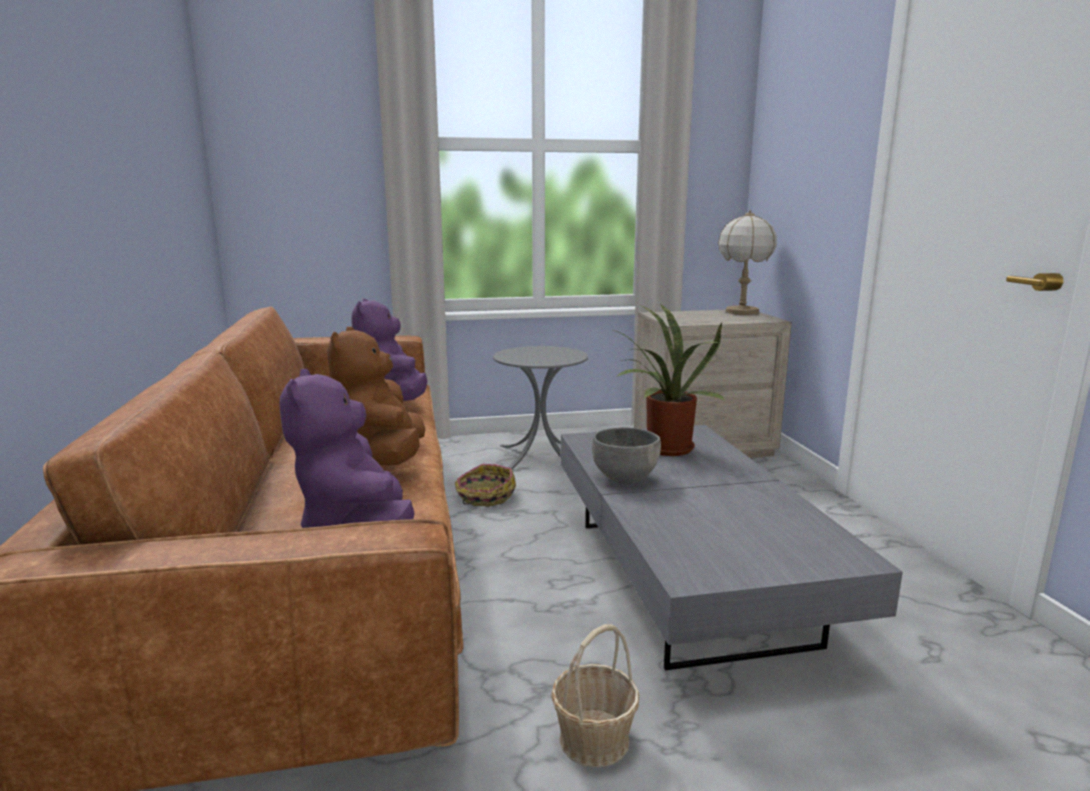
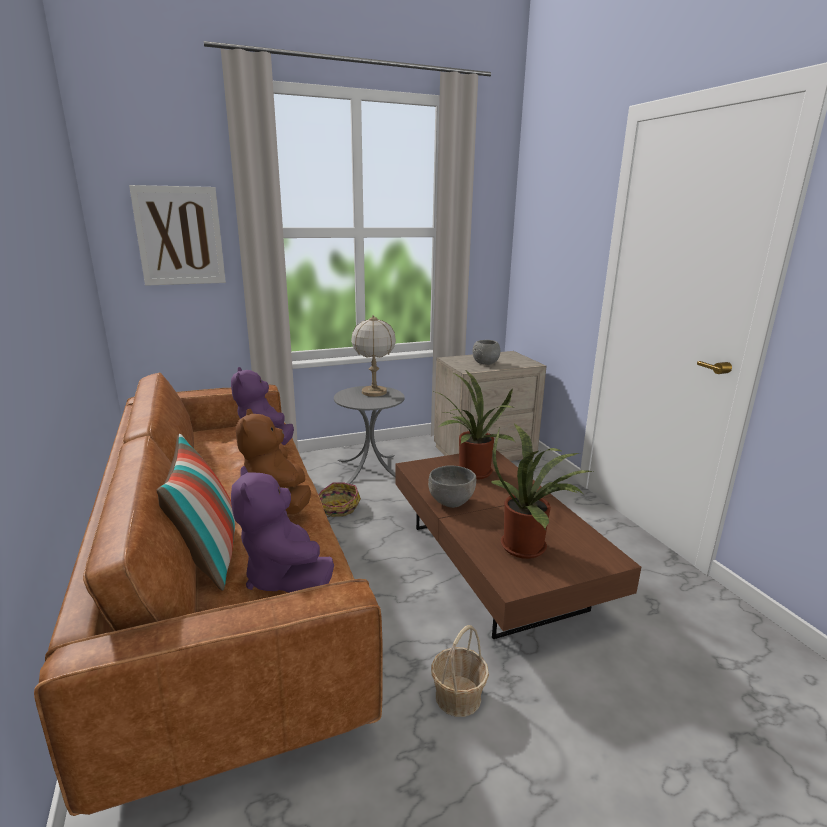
camera: 10 degrees left, 5 degrees up
(267, 508) = (207, 557): none -> pillow
(313, 145) = (180, 236): none -> picture
(685, 578) = (492, 565): grey coffee table -> brown coffee table
(704, 318) = (485, 363): none -> grey bowl
(725, 535) = (528, 547): none -> potted plant
(742, 312) = (510, 355): table lamp -> table lamp (374, 392)

